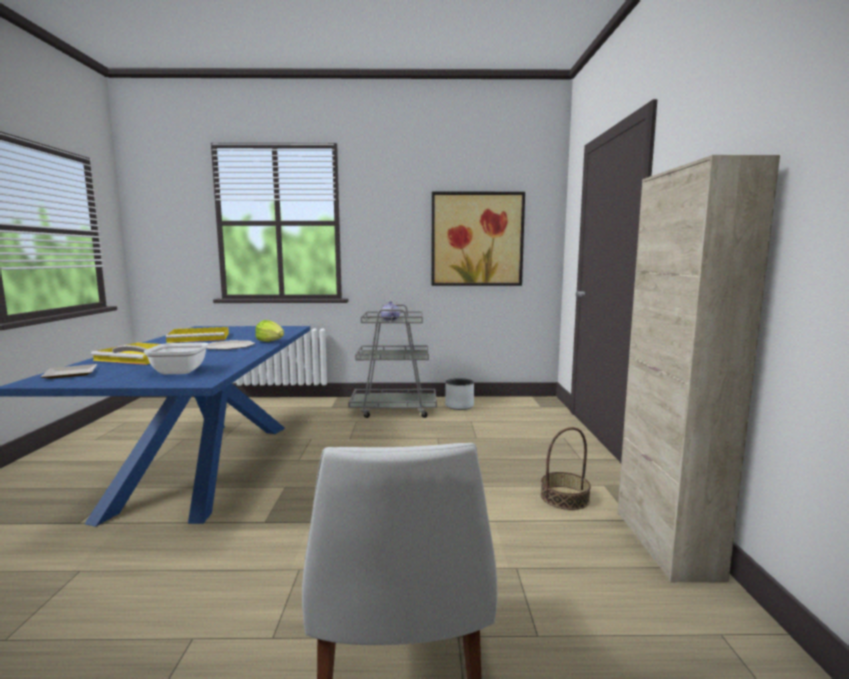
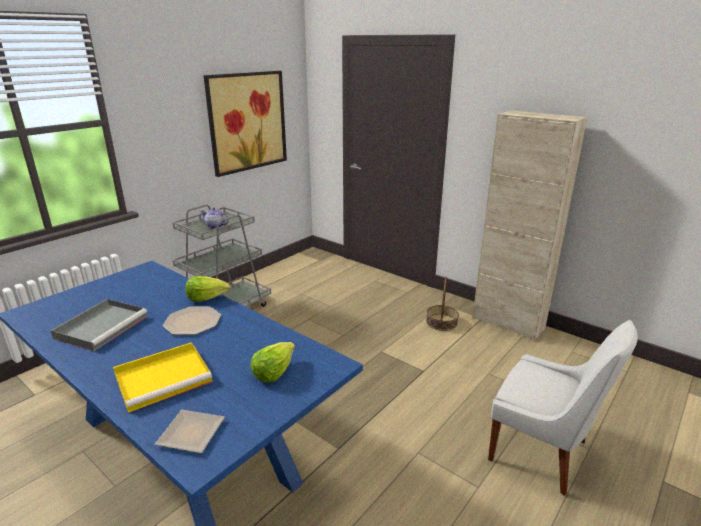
camera: 50 degrees left, 15 degrees up
(172, 371) = (273, 372): frying pan -> lettuce
(200, 337) = (102, 326): yellow tray -> grey tray
(459, 406) = (268, 283): grey planter -> none

